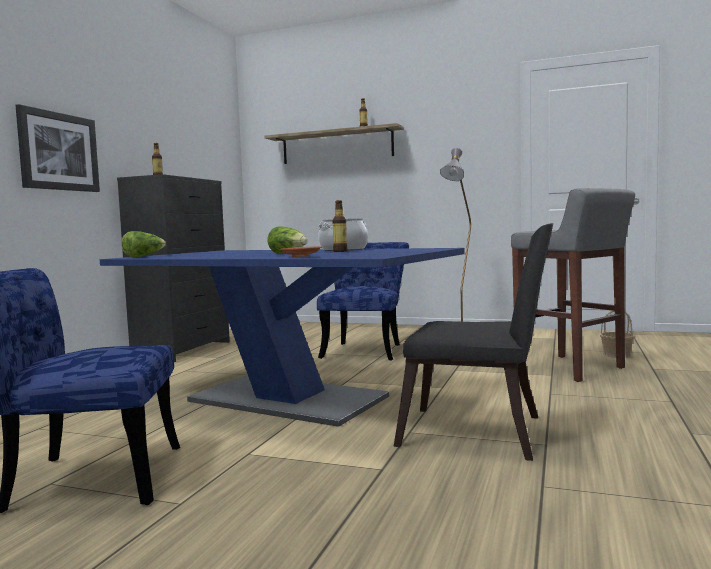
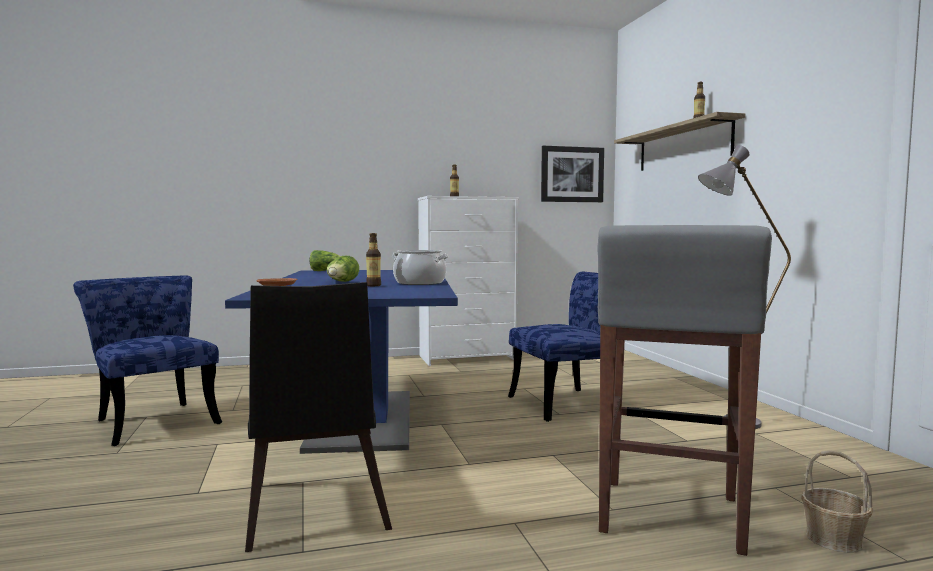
camera: 55 degrees right, 0 degrees up
(58, 151) = (360, 181): picture -> picture (572, 174)
(183, 350) = (468, 358): black dresser -> white dresser

